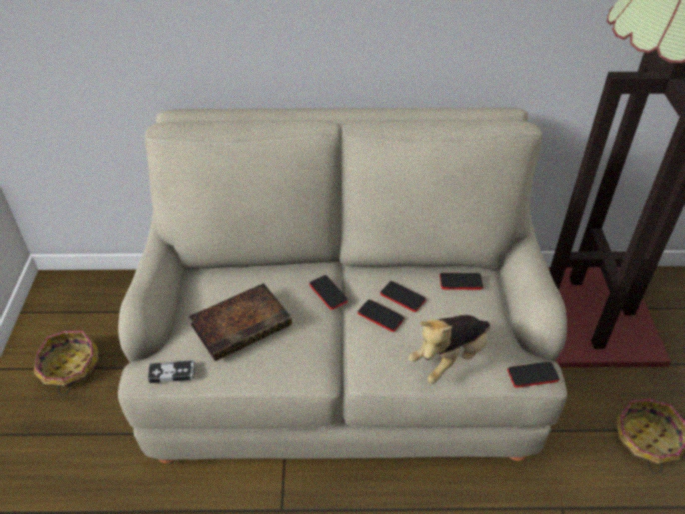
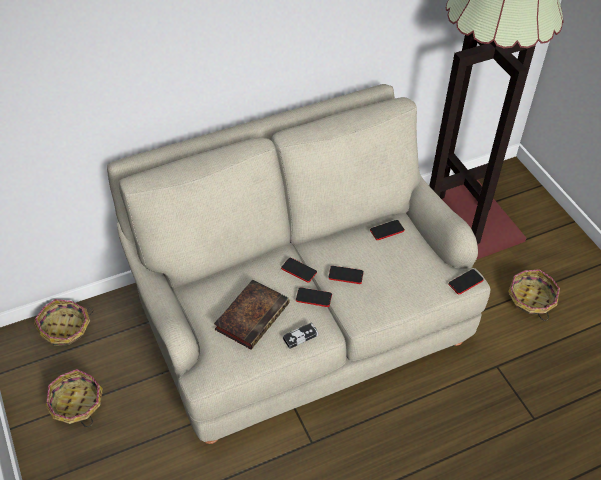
camera: 25 degrees left, 5 degrees up
(108, 291) = (65, 329): none -> basket
(172, 373) = (223, 370): game controller -> game controller (300, 337)
(402, 297) = (353, 256): phone -> phone (313, 298)
(450, 358) = (408, 290): plush toy -> none

